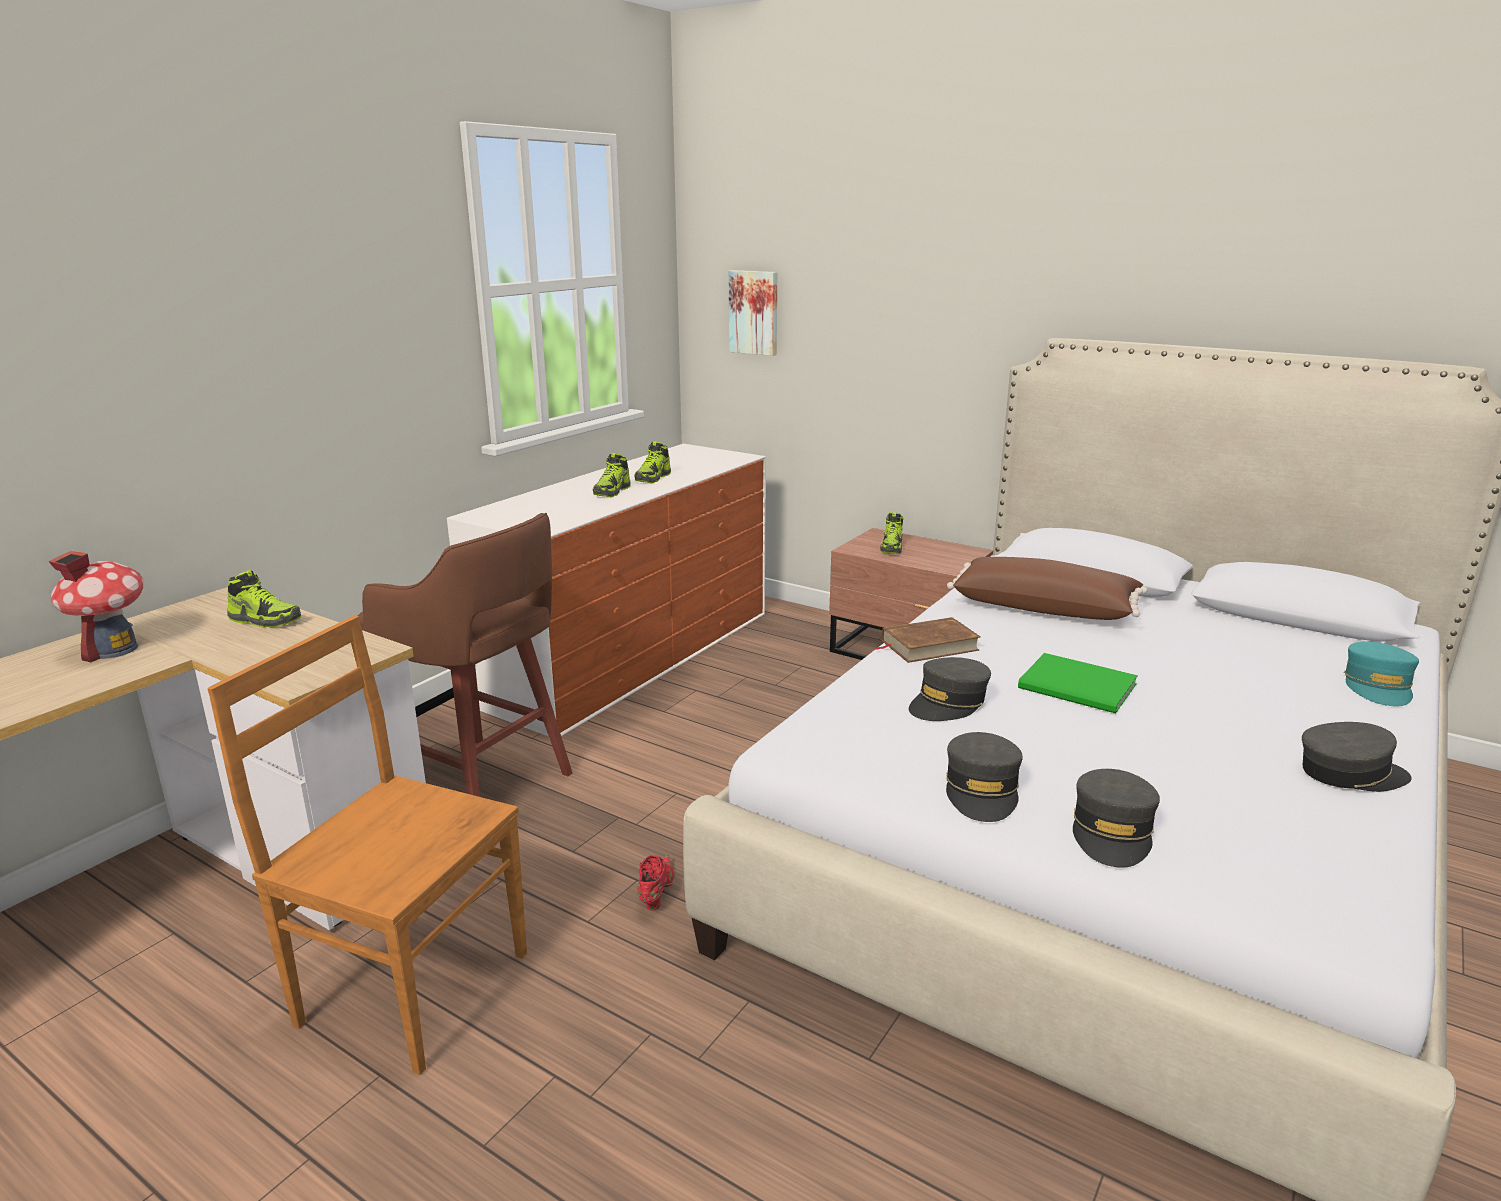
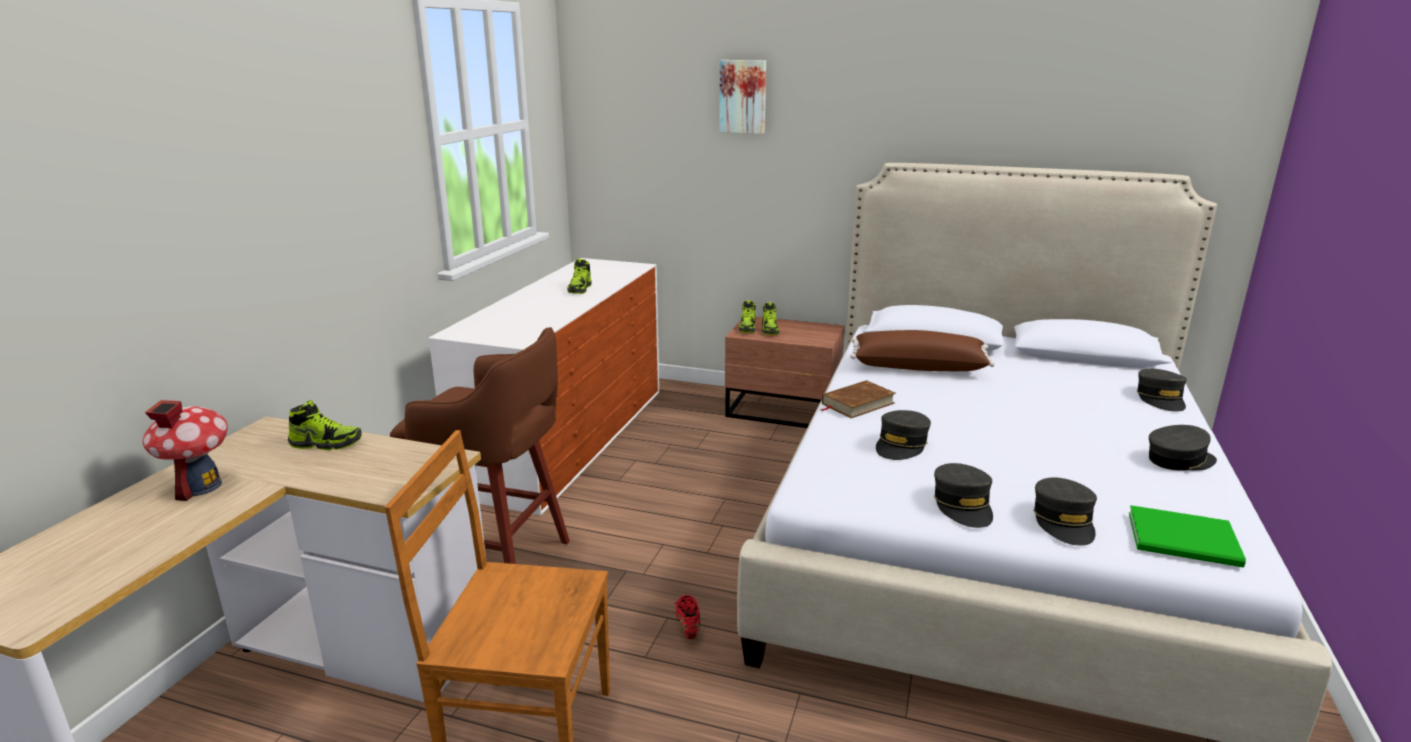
camera: 15 degrees left, 0 degrees up
(612, 491) = (555, 303): shoe -> shoe (748, 328)
(754, 312) = (635, 147): picture -> picture (743, 96)
(1079, 688) = (980, 423): green book -> green book (1186, 541)
(1378, 686) = (1160, 399): turquoise cap -> grey cap

